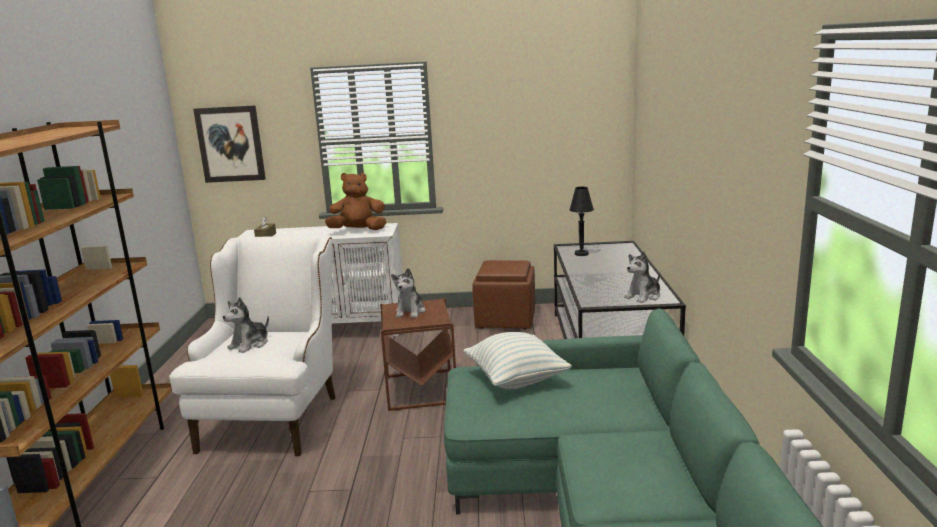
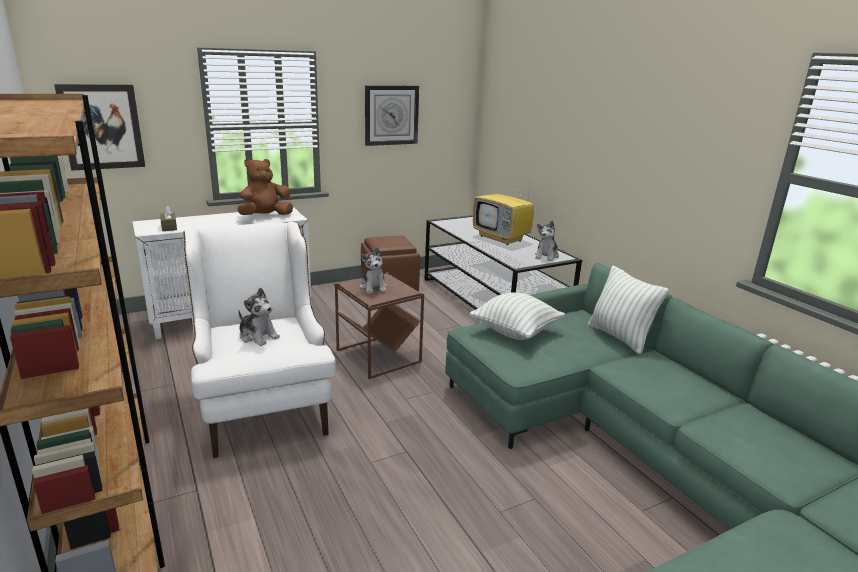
camera: 30 degrees left, 5 degrees up
(250, 344) = (258, 336): plush toy -> plush toy turned 60 degrees counterclockwise
(516, 124) = (391, 115): none -> wall clock
(581, 254) = (458, 226): black table lamp -> none
(615, 271) = (502, 239): none -> television
(640, 406) = (619, 337): none -> pillow

